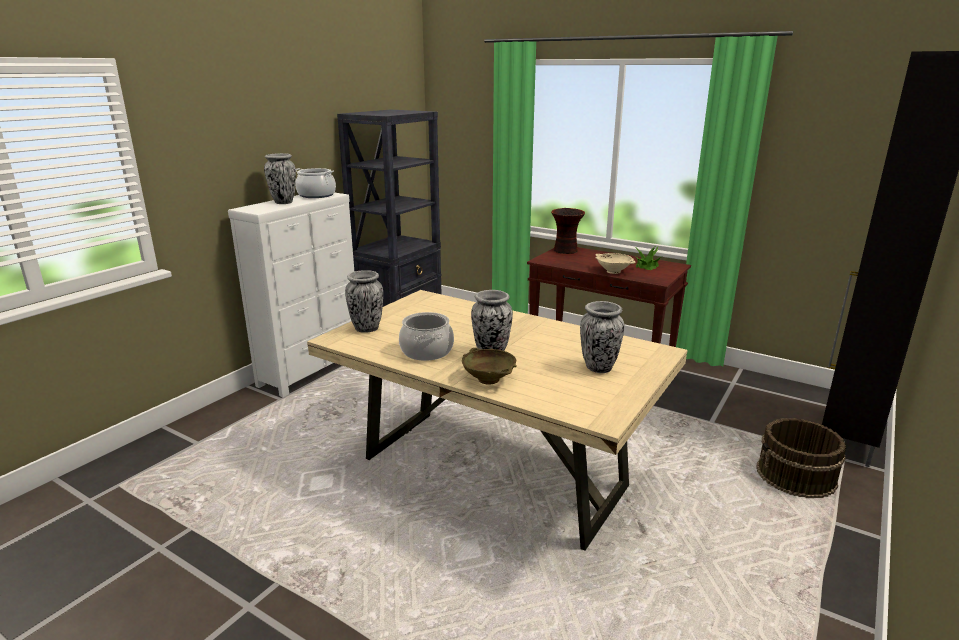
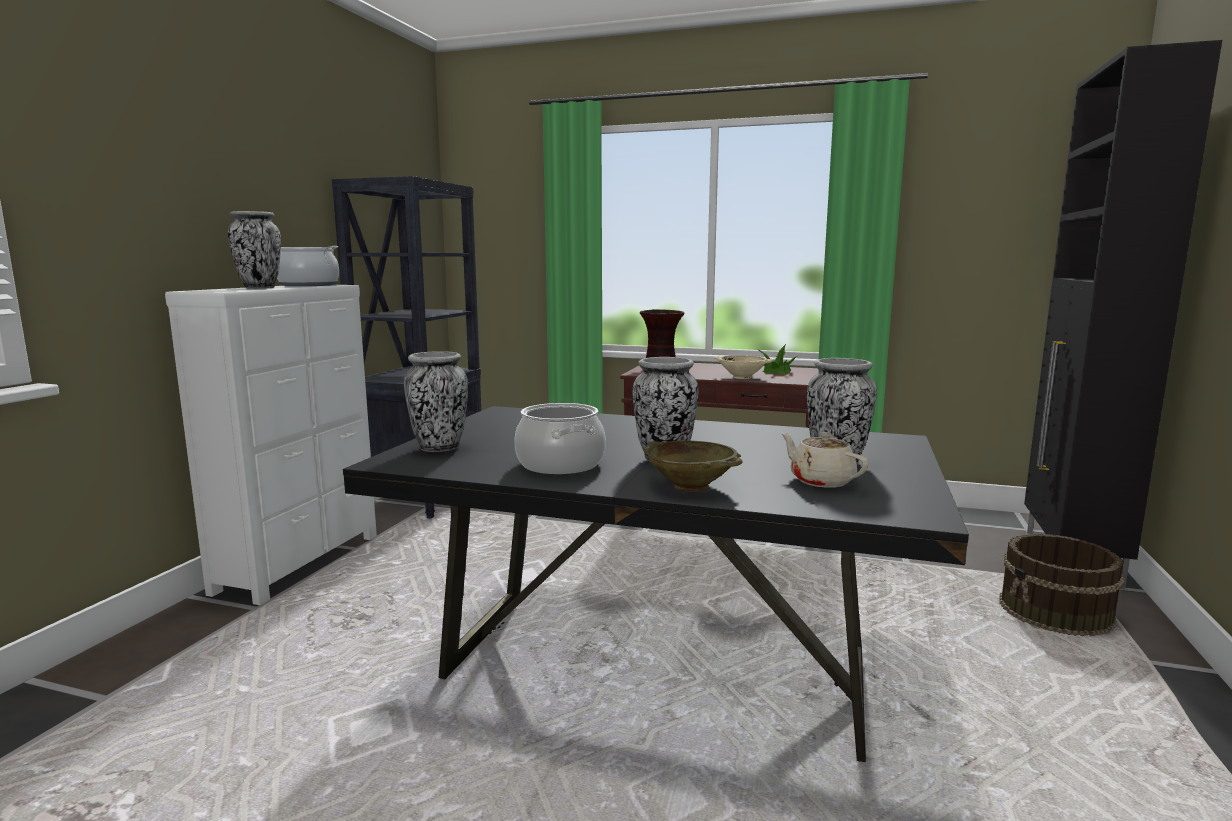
camera: 15 degrees left, 10 degrees down
(495, 472) = (659, 667): beige dining table -> black dining table
(571, 384) = (821, 481): none -> beige teapot

